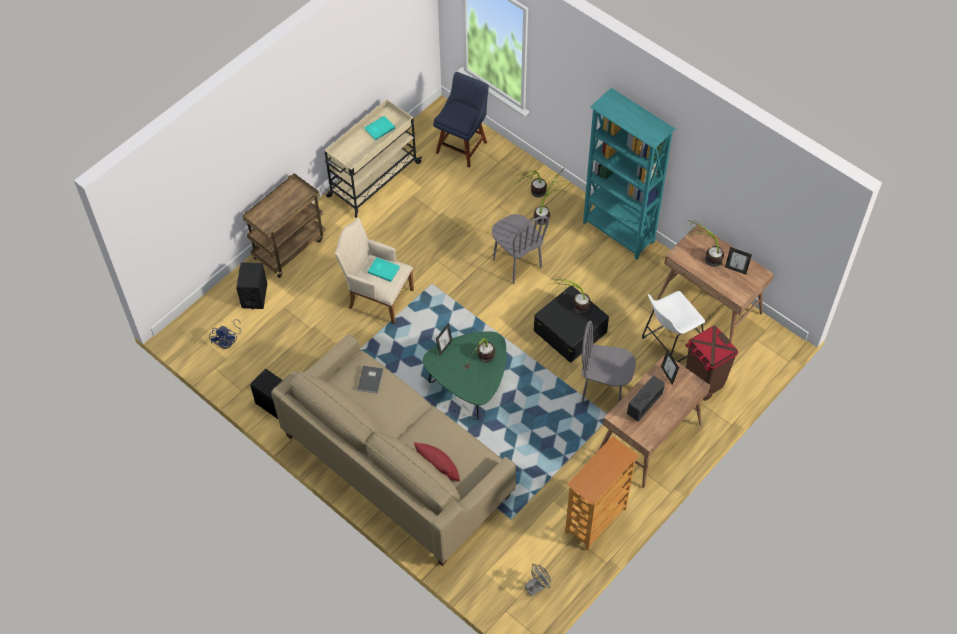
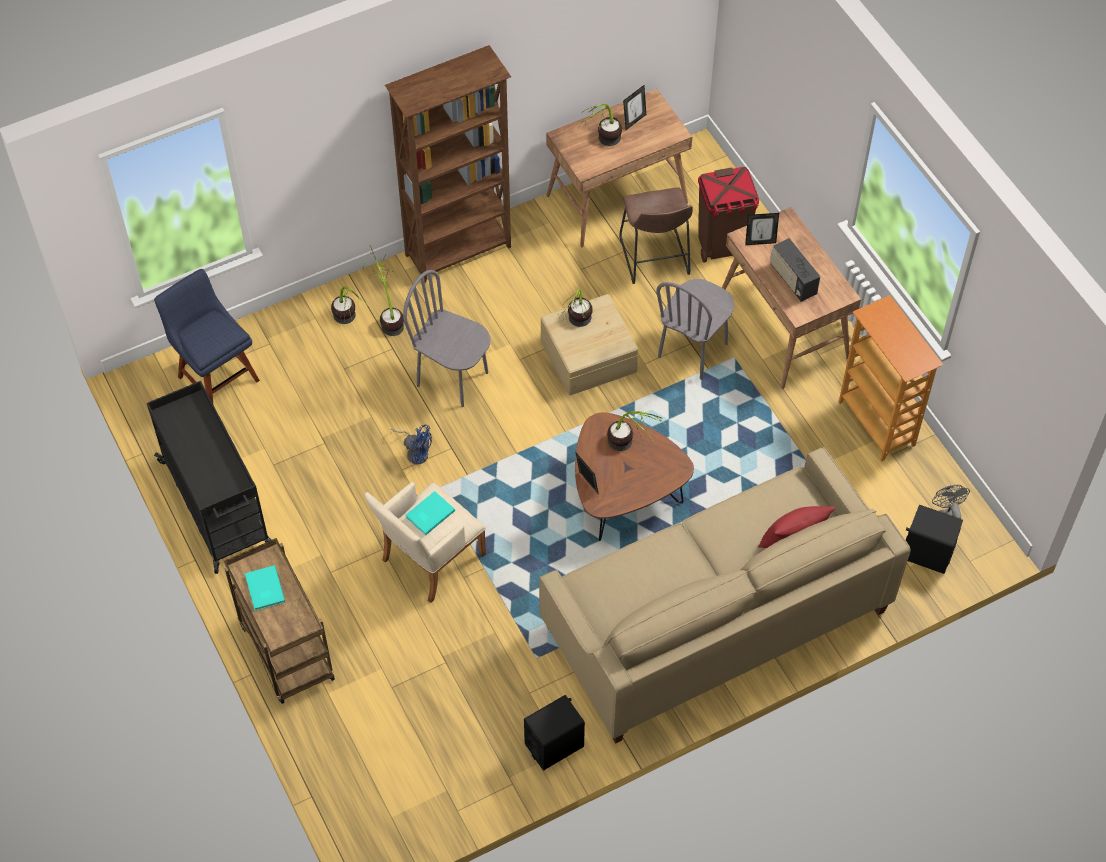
camera: 70 degrees left, 0 degrees up
(228, 341) = (416, 779): blue fan -> blue fan (415, 452)
(254, 296) = (351, 722): black speaker -> black speaker (926, 553)
(371, 379) = (617, 577): grey book -> none
(373, 180) = (217, 505): beige cart -> black cart
(379, 128) = (189, 433): turquoise book -> turquoise book (264, 589)
(469, 385) = (624, 495): green coffee table -> brown coffee table
(517, 263) = (453, 378): grey chair -> grey chair turned 135 degrees counterclockwise
(570, 330) = (587, 356): black storage box -> beige storage box
(618, 233) = (459, 251): turquoise bookcase -> brown bookcase
(669, 344) = (654, 260): white stool -> brown stool

